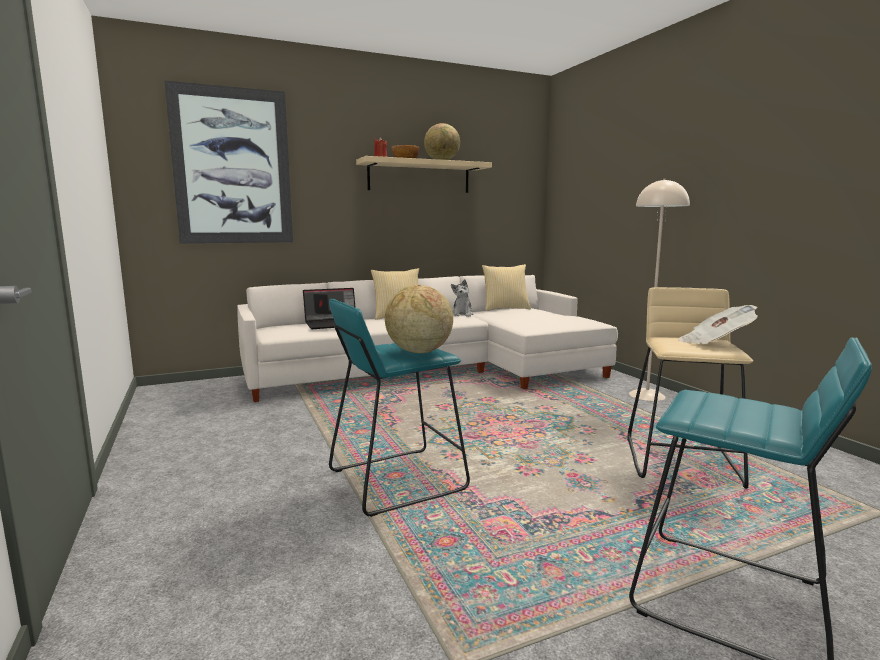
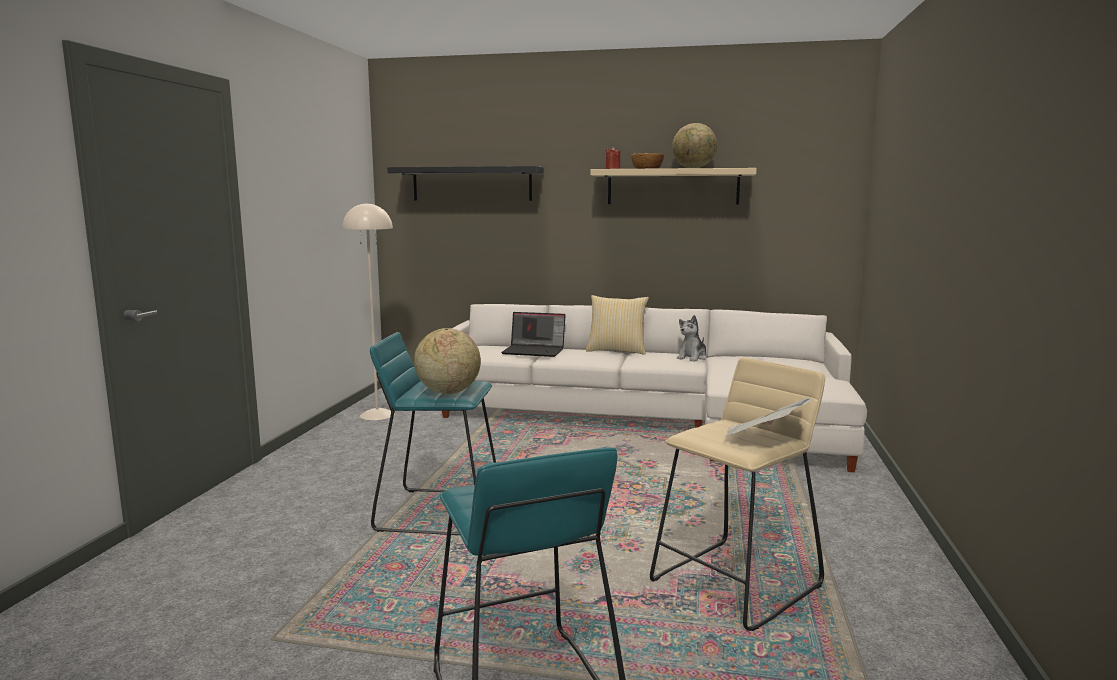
camera: 35 degrees right, 0 degrees up
(233, 167) = (472, 184): picture -> black shelf
(505, 308) = (762, 357): pillow -> none
(646, 395) = (860, 504): beige floor lamp -> beige floor lamp (377, 415)

